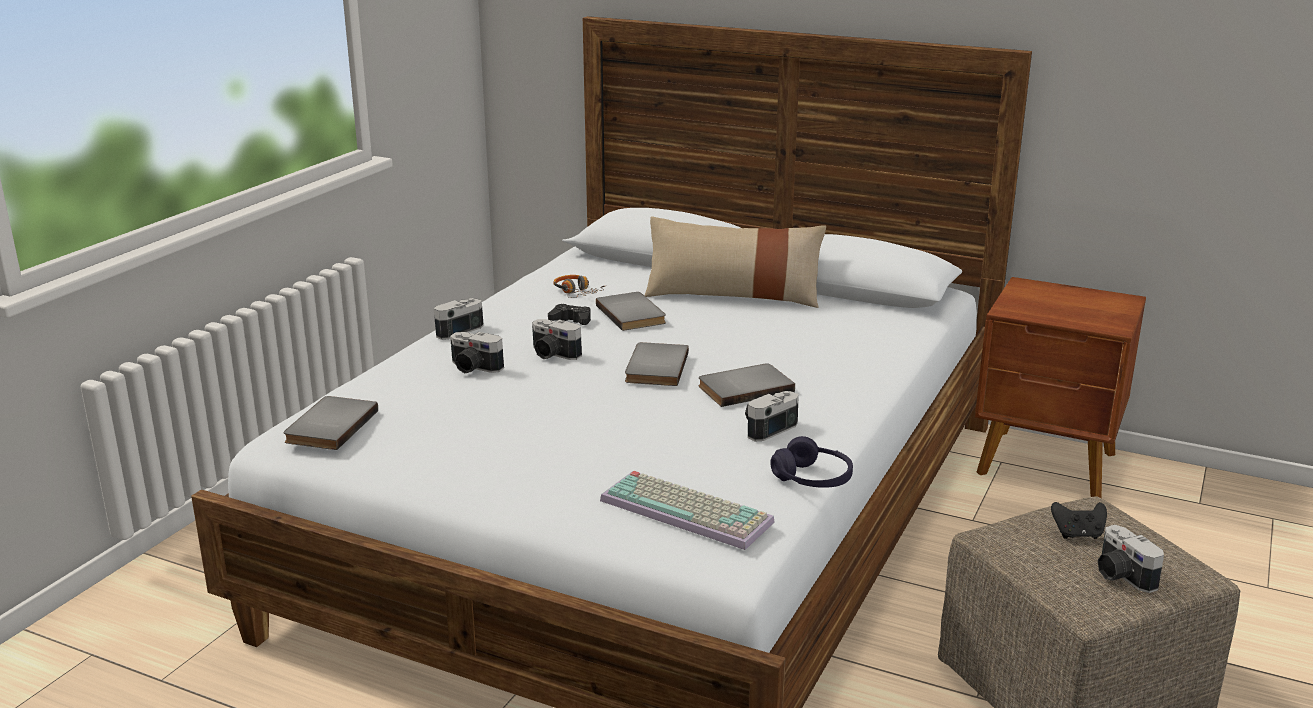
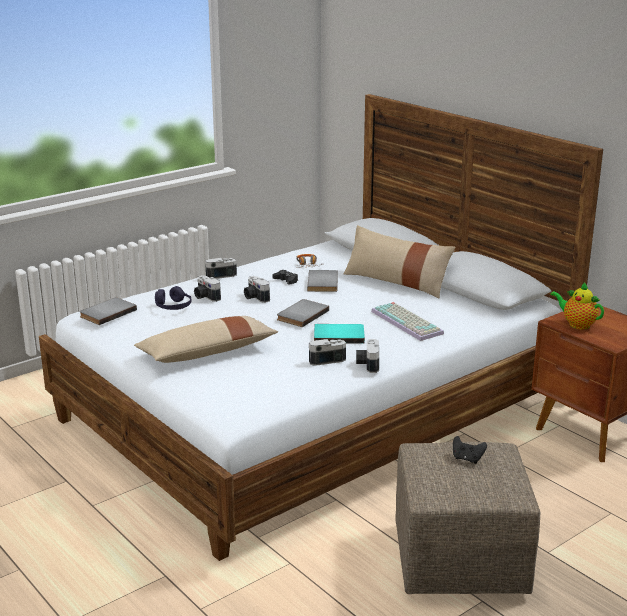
camera: 25 degrees right, 0 degrees up
(572, 457) = (207, 352): none -> beige pillow
(689, 510) = (235, 391): keyboard -> keyboard (408, 322)
(744, 387) = (339, 335): grey book -> turquoise book
(812, 479) = (318, 390): purple headphones -> purple headphones (173, 307)
(1038, 310) = (577, 324): none -> teapot
(1121, 575) = (465, 485): camera -> camera (367, 364)

